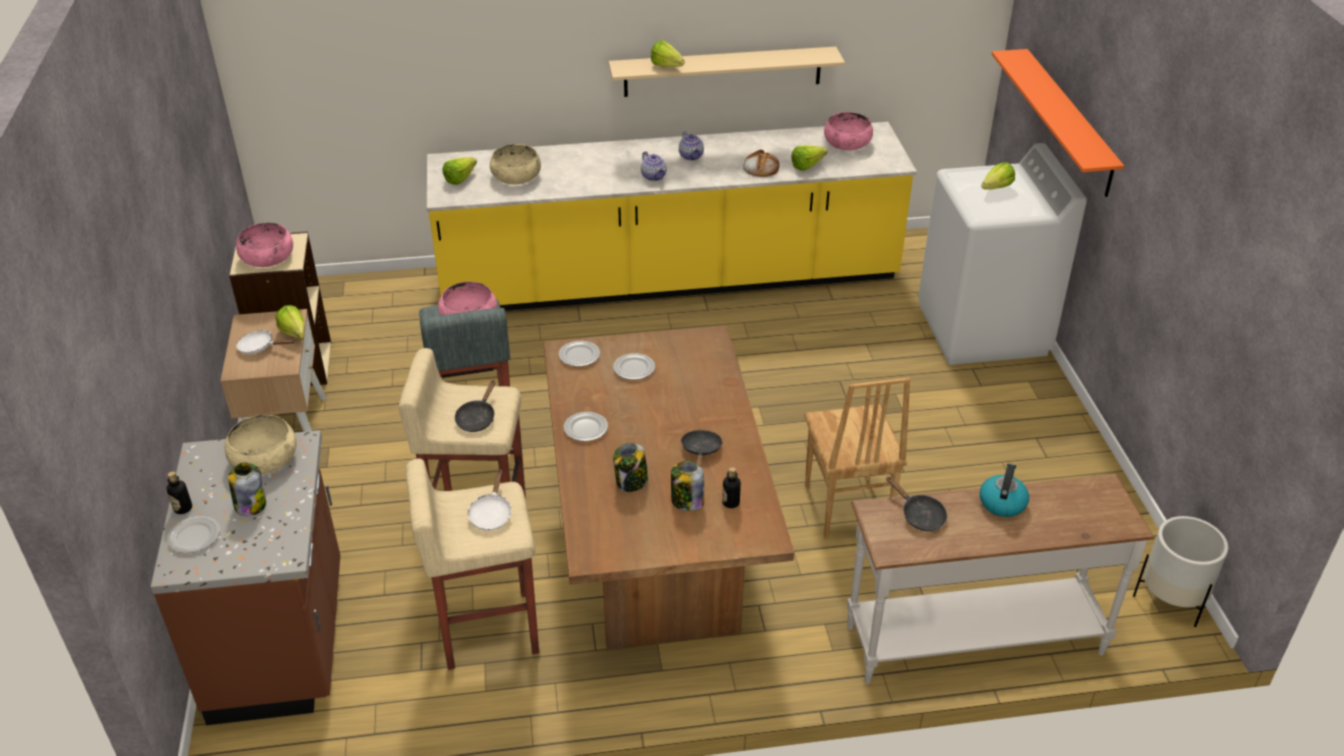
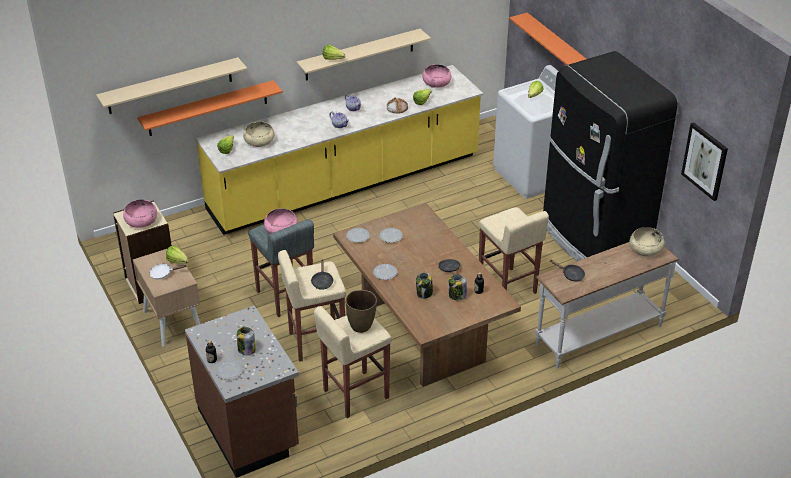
camera: 20 degrees left, 0 degrees up
(264, 458) = (236, 326): beige bowl -> beige bowl (645, 249)
(386, 59) = (170, 86): none -> beige shelf
(452, 110) = (208, 108): none -> orange shelf
(491, 513) = (361, 326): white frying pan -> brown vase
(845, 508) = (507, 288): brown chair -> beige stool
(1002, 502) = (605, 259): kettle -> none
(1040, 457) = (593, 238): none -> black fridge
(1171, 600) = (682, 293): white planter -> none
(1261, 354) = (705, 161): none -> picture

